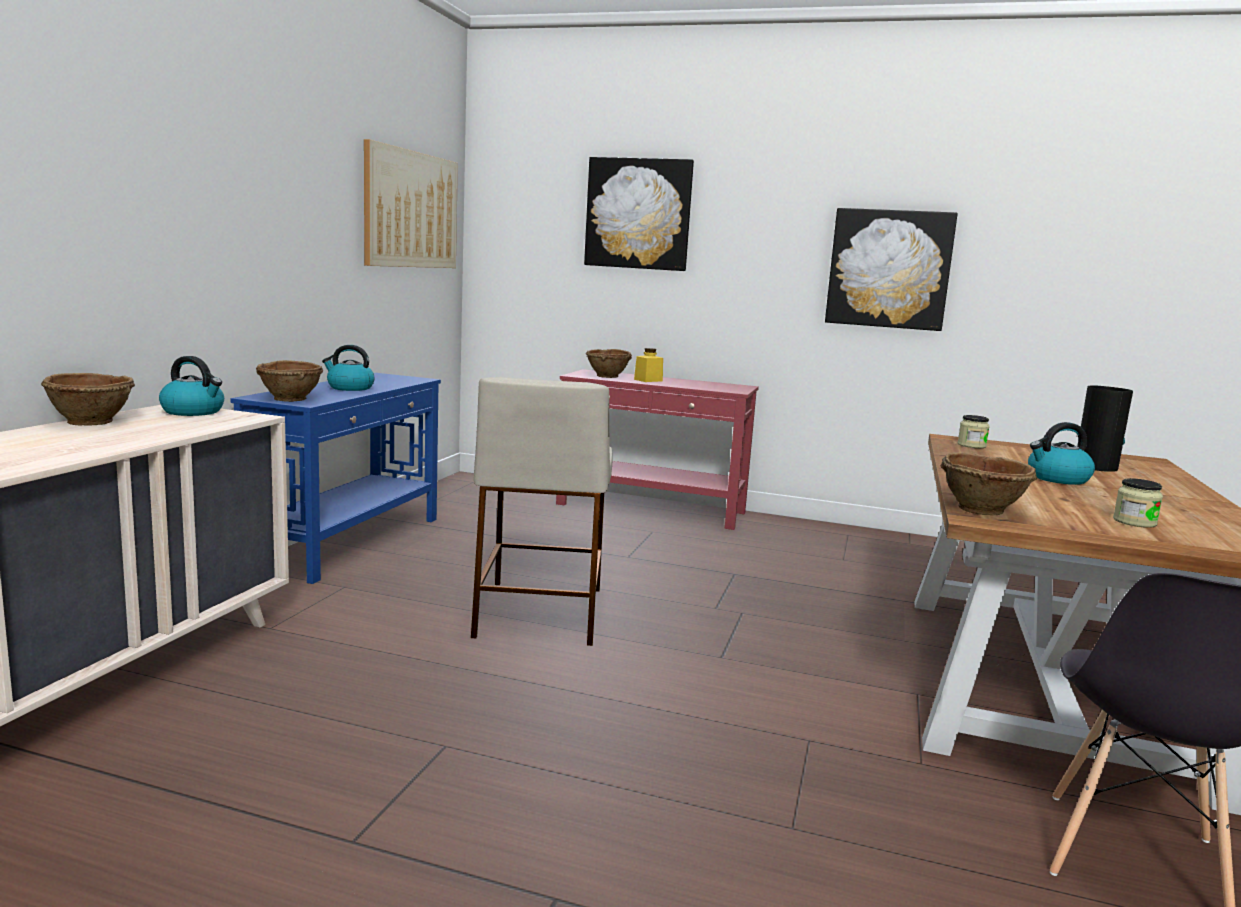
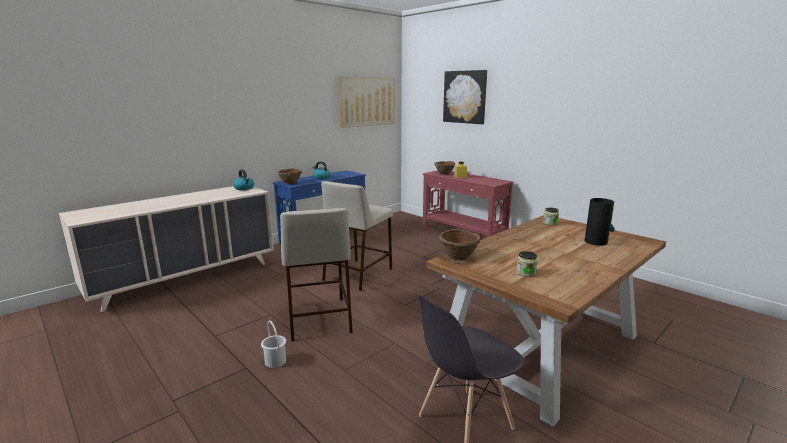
camera: 30 degrees right, 5 degrees up
(92, 422) = (209, 191): brown bowl -> none
(576, 725) = (318, 317): none -> beige stool
(610, 858) = (275, 361): none -> white bucket
(889, 269) = (577, 122): picture -> none
(1057, 479) = (549, 246): kettle -> none

